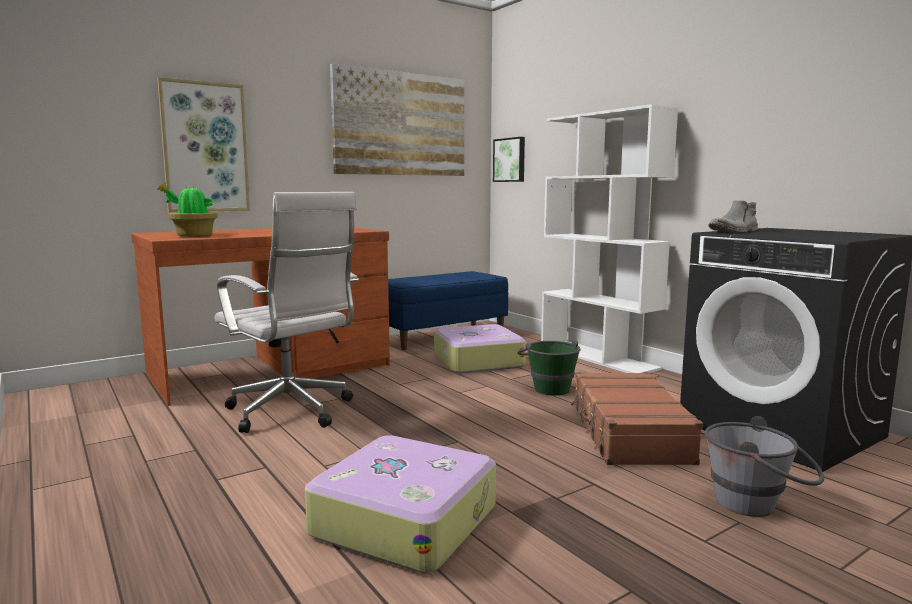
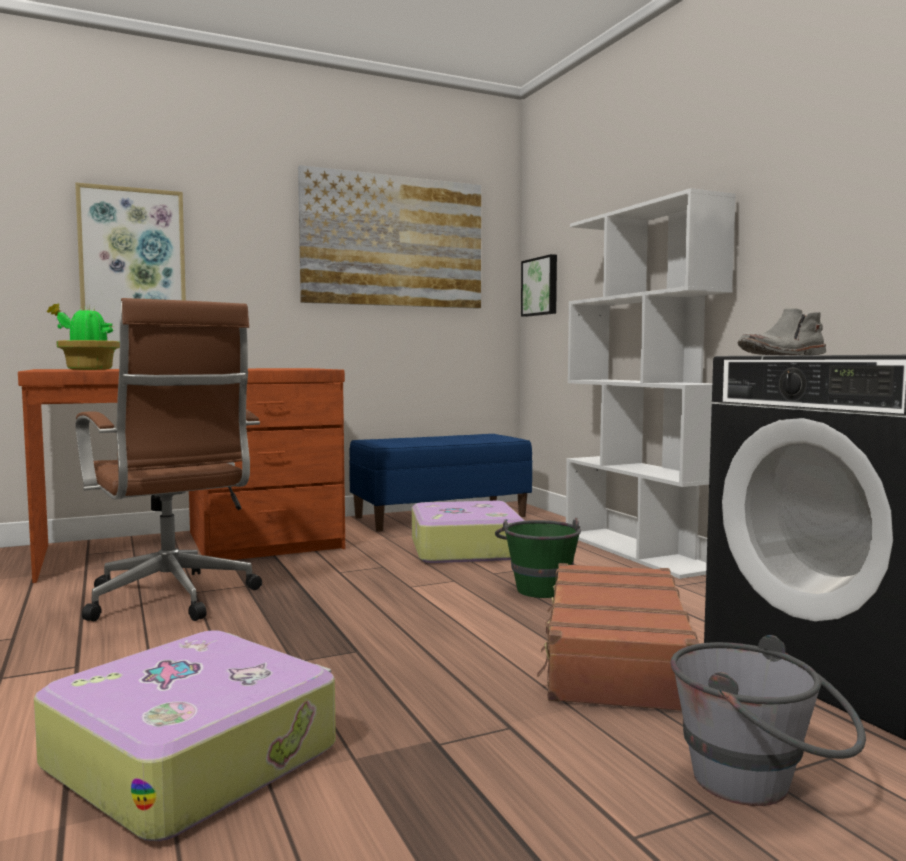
camera: 10 degrees right, 5 degrees down
(292, 412) = (172, 600): white office chair -> brown office chair

